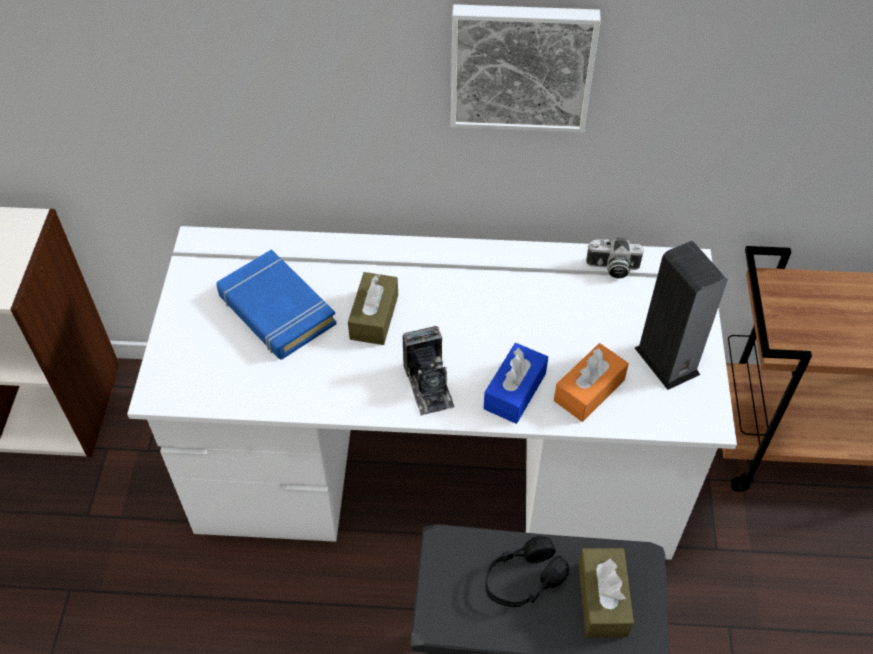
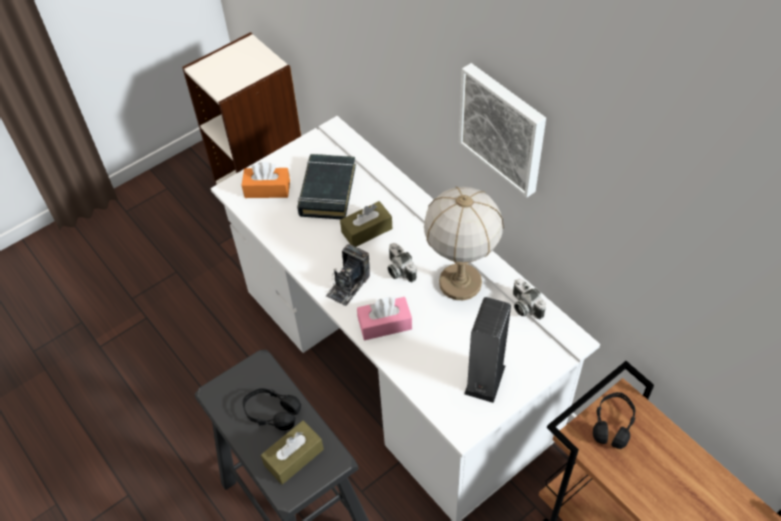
camera: 50 degrees right, 0 degrees up
(276, 310) = (327, 190): blue book -> black book
(458, 329) = (398, 270): none -> camera
(515, 391) = (385, 324): blue tissue box -> pink tissue box
(530, 293) = (460, 282): none -> table lamp
(589, 390) = (422, 357): orange tissue box -> orange tissue box (267, 189)
(791, 311) = (612, 424): none -> black headphones

